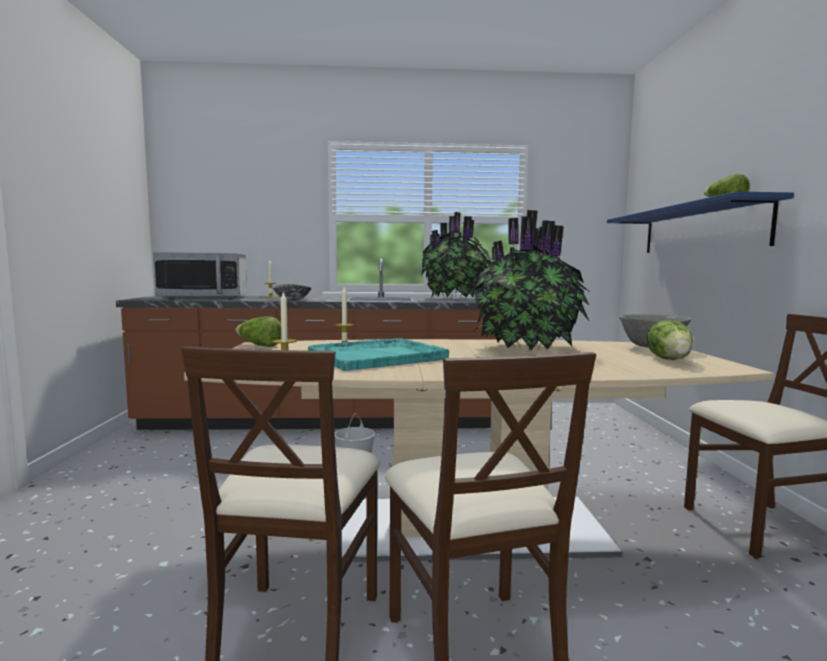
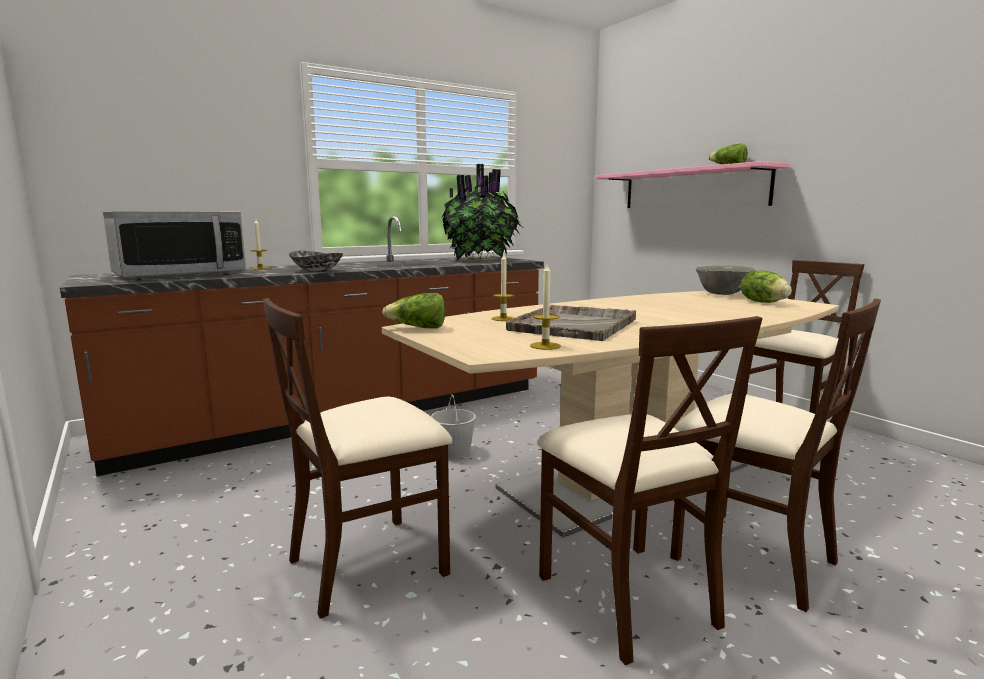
camera: 30 degrees left, 5 degrees up
(175, 531) = (369, 563): none -> beige chair
(378, 356) = (574, 325): turquoise tray -> grey tray
(527, 349) = (652, 304): potted plant -> none
(700, 229) = (692, 189): blue shelf -> pink shelf

